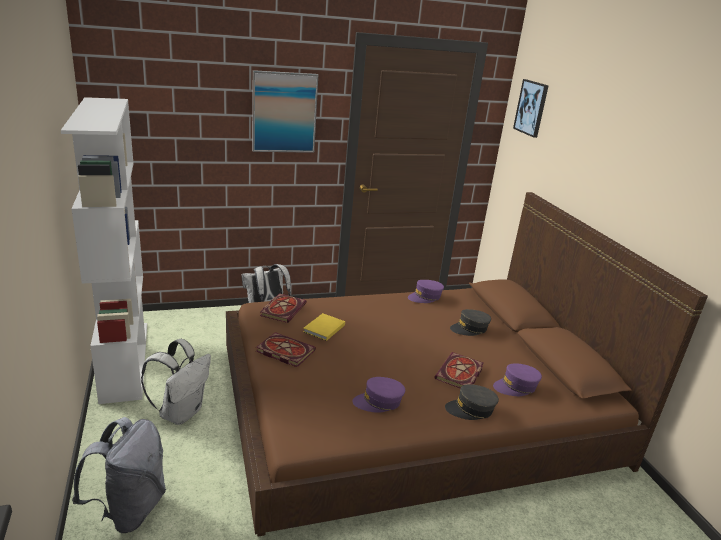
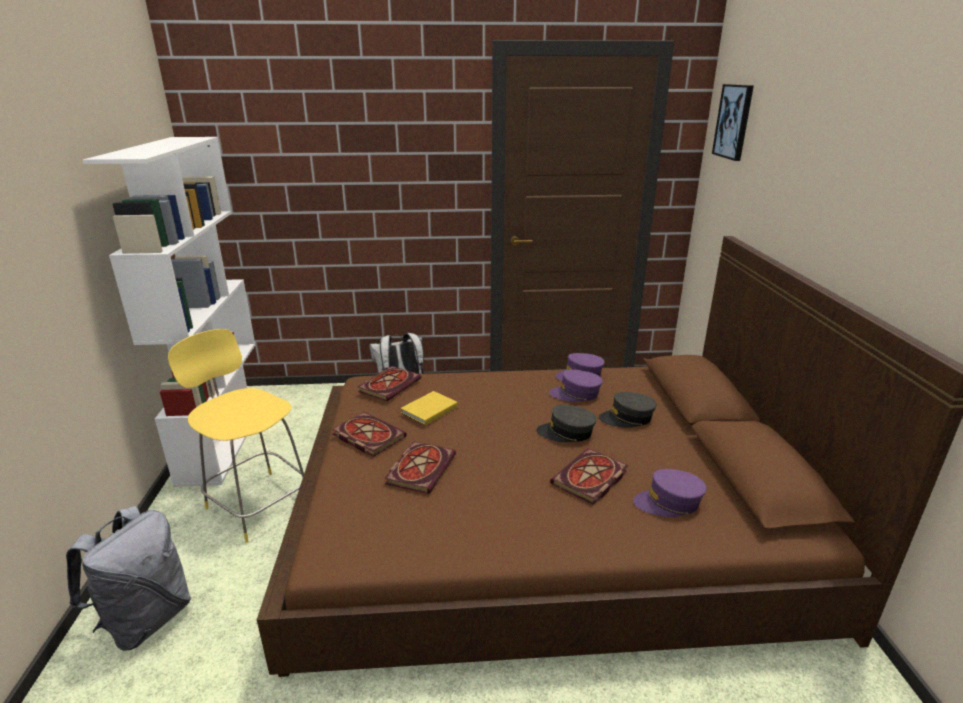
camera: 15 degrees right, 0 degrees up
(181, 412) = (257, 503): white backpack -> yellow stool
(284, 112) = (409, 148): picture -> none
(336, 373) = (420, 468): none -> book
(378, 402) = (460, 510): purple cap -> purple cap (575, 394)
(471, 409) = (588, 531): grey cap -> grey cap (566, 432)

